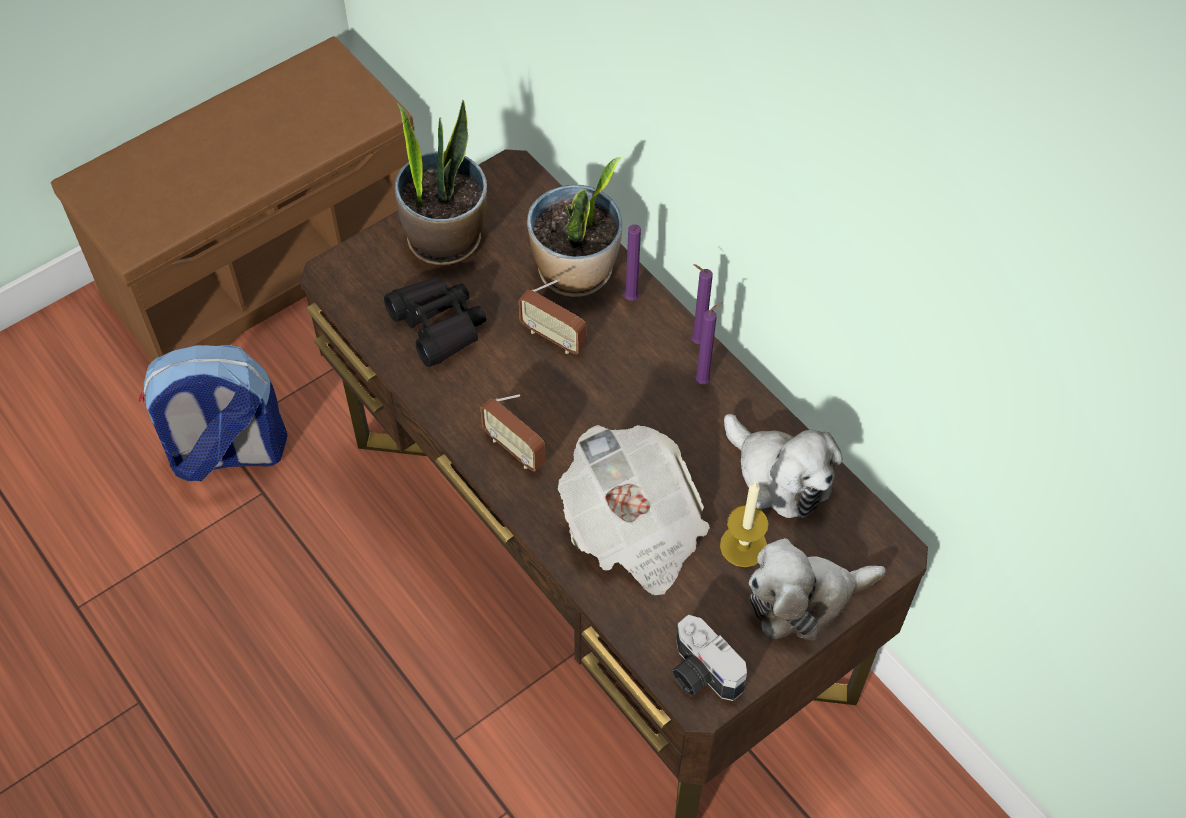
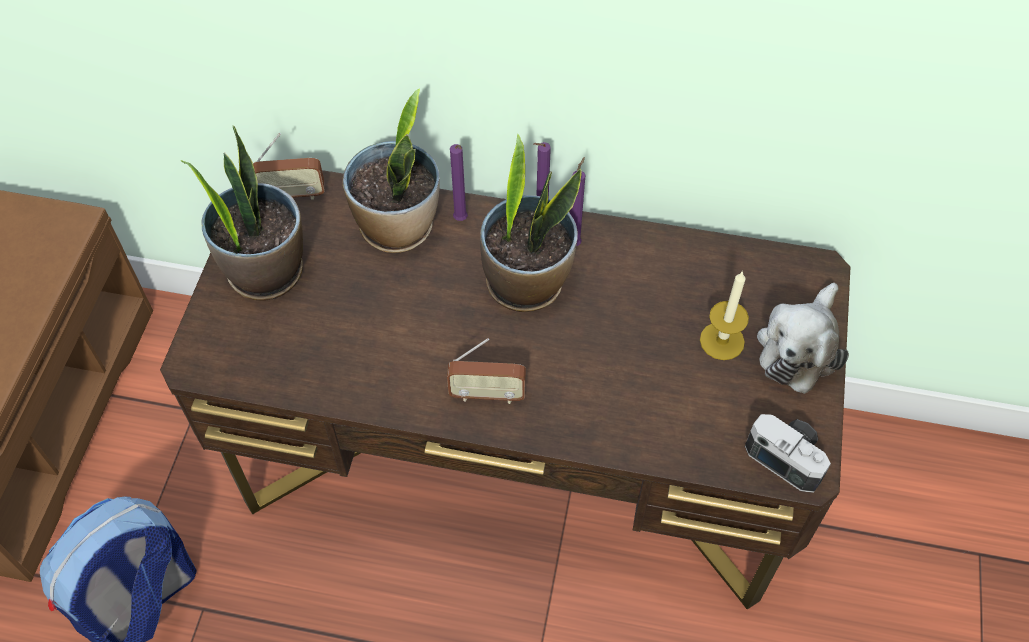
camera: 40 degrees left, 0 degrees up
(438, 326) = (329, 342): black binoculars -> none
(553, 337) = (430, 288): radio -> radio (292, 195)
(632, 386) = (526, 283): none -> potted plant
(634, 529) = (635, 387): newspaper -> none
(700, 673) = (788, 456): camera -> camera turned 150 degrees counterclockwise
(779, 476) = (694, 274): plush toy -> none

